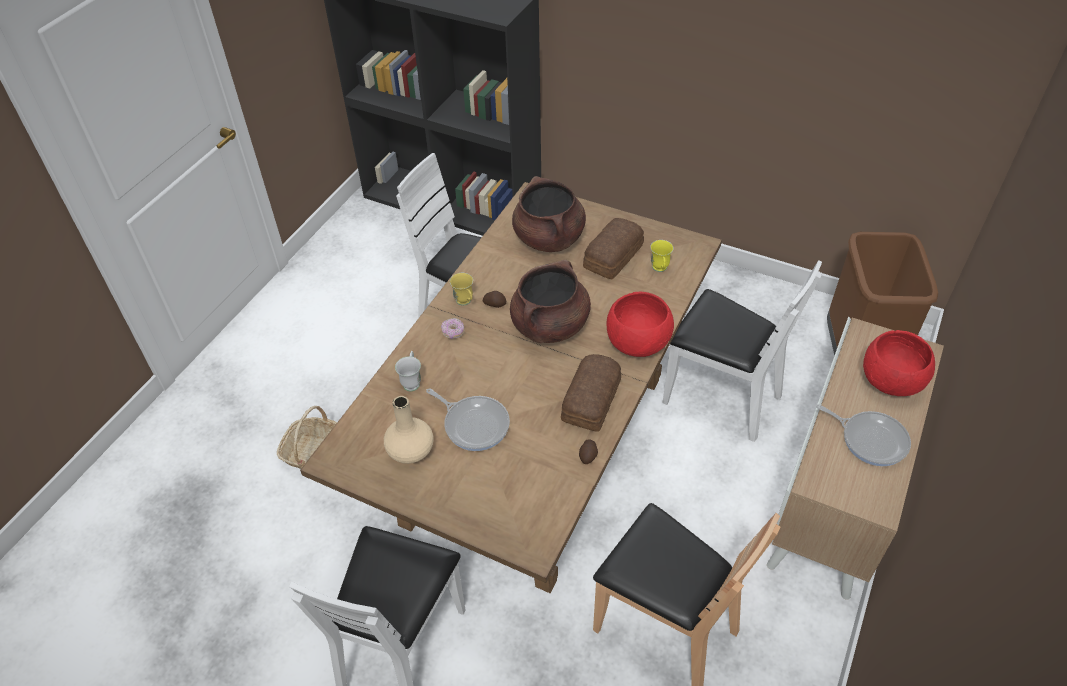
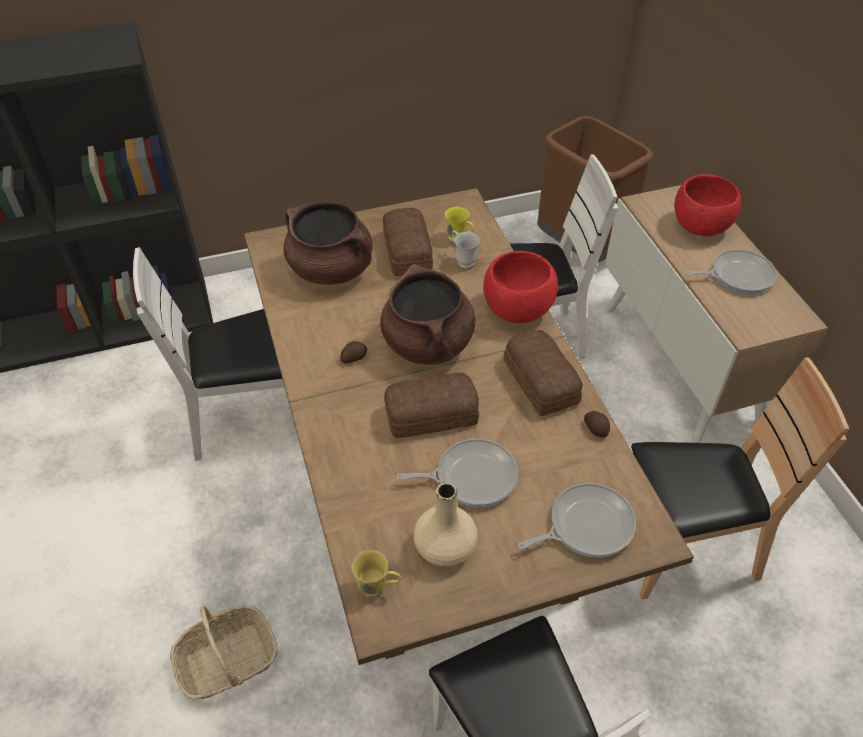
camera: 45 degrees left, 0 degrees up
(412, 381) = (364, 482): white mug -> white mug (462, 260)
(453, 332) = (346, 409): donut -> none
(465, 302) = (324, 375): yellow mug -> yellow mug (378, 588)
(496, 369) = (429, 414): none -> bread
(504, 505) = (586, 525): none -> frying pan

